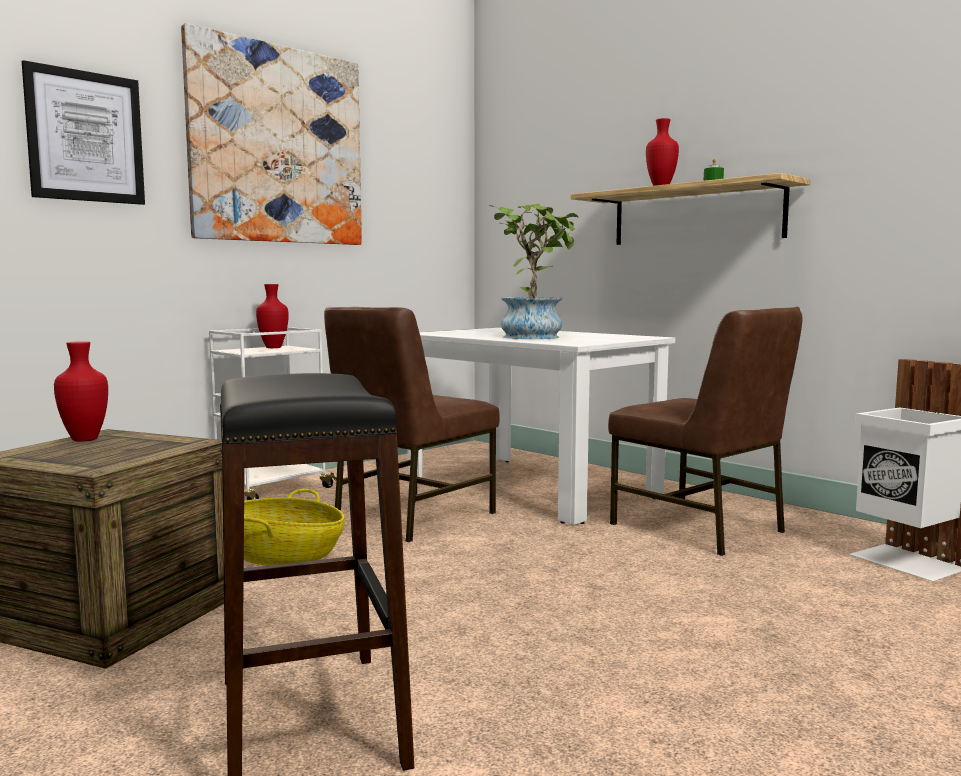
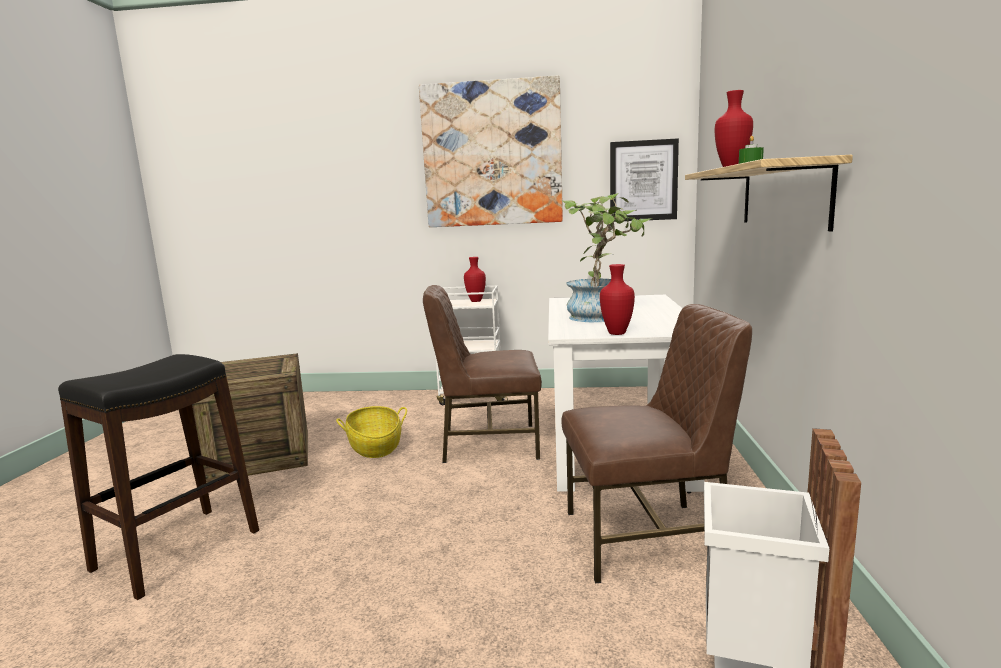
camera: 50 degrees right, 5 degrees up
(85, 137) = (365, 171): picture -> picture (643, 181)
(86, 439) = (266, 360): red vase -> red vase (617, 333)
(699, 528) = (647, 538): brown chair -> brown chair turned 105 degrees counterclockwise

